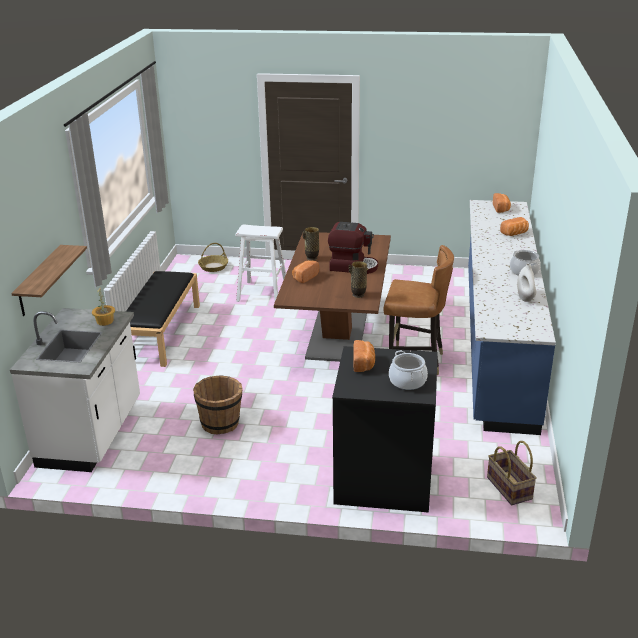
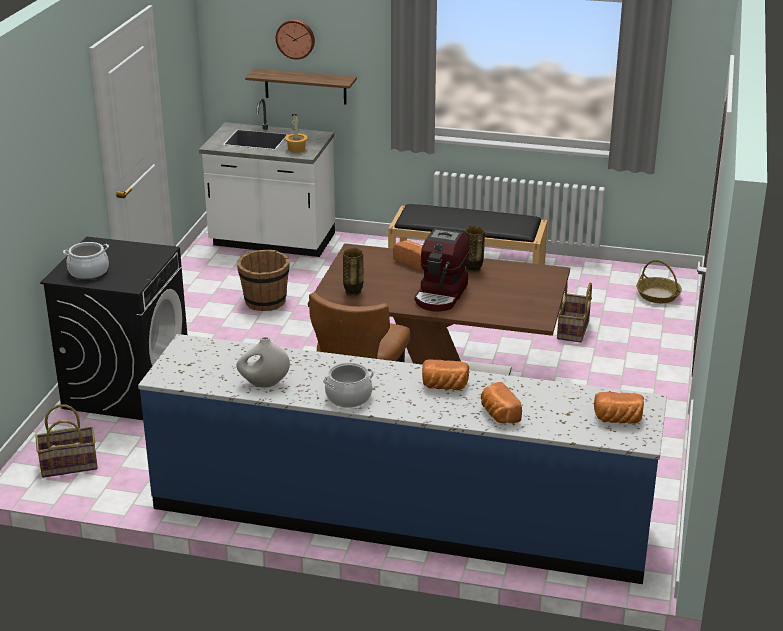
camera: 95 degrees right, 0 degrees up
(26, 238) = (295, 38): none -> wall clock
(262, 293) = (573, 330): white stool -> basket
(364, 364) = (135, 254): bread -> bread (444, 387)

